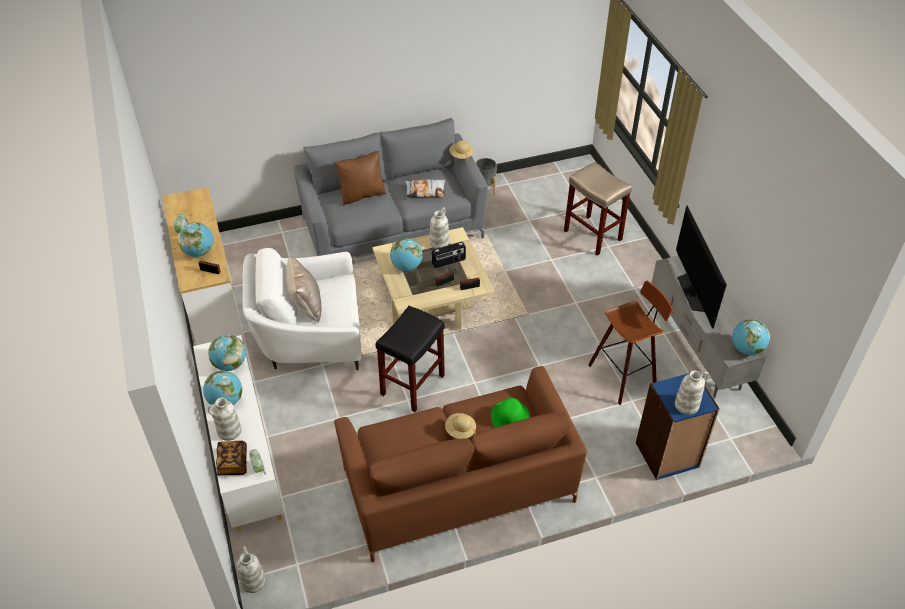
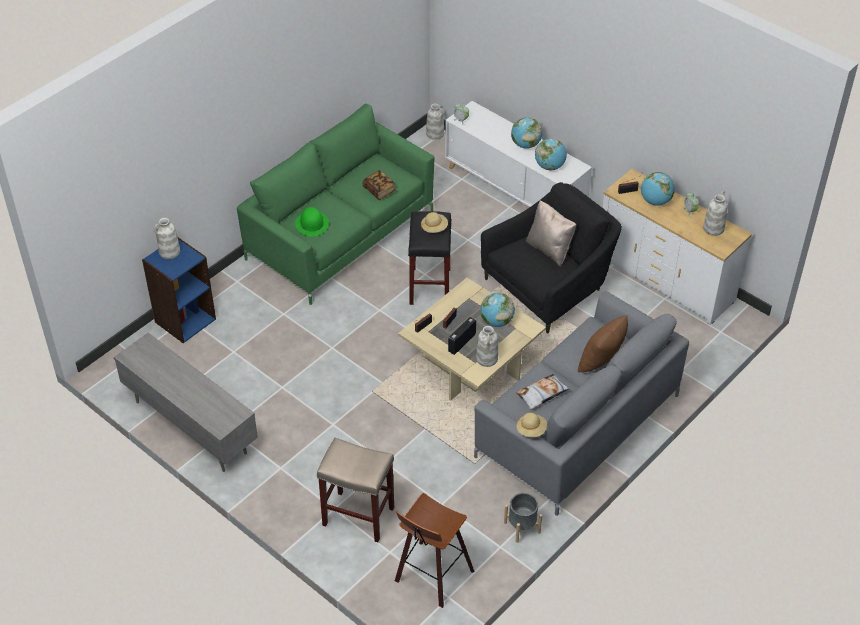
camera: 150 degrees right, 0 degrees up
(229, 431) = (503, 130): white vase -> white vase (713, 228)
(233, 463) = (481, 116): book -> book (379, 190)
(310, 338) = (549, 286): white armchair -> black armchair
(458, 485) = (340, 234): brown sofa -> green sofa
(460, 430) = (343, 201): beige hat -> beige hat (434, 228)
(624, 375) = (250, 371): stool -> stool (431, 577)
(694, 292) = (202, 392): television -> none
(746, 349) = (134, 355): globe -> none

